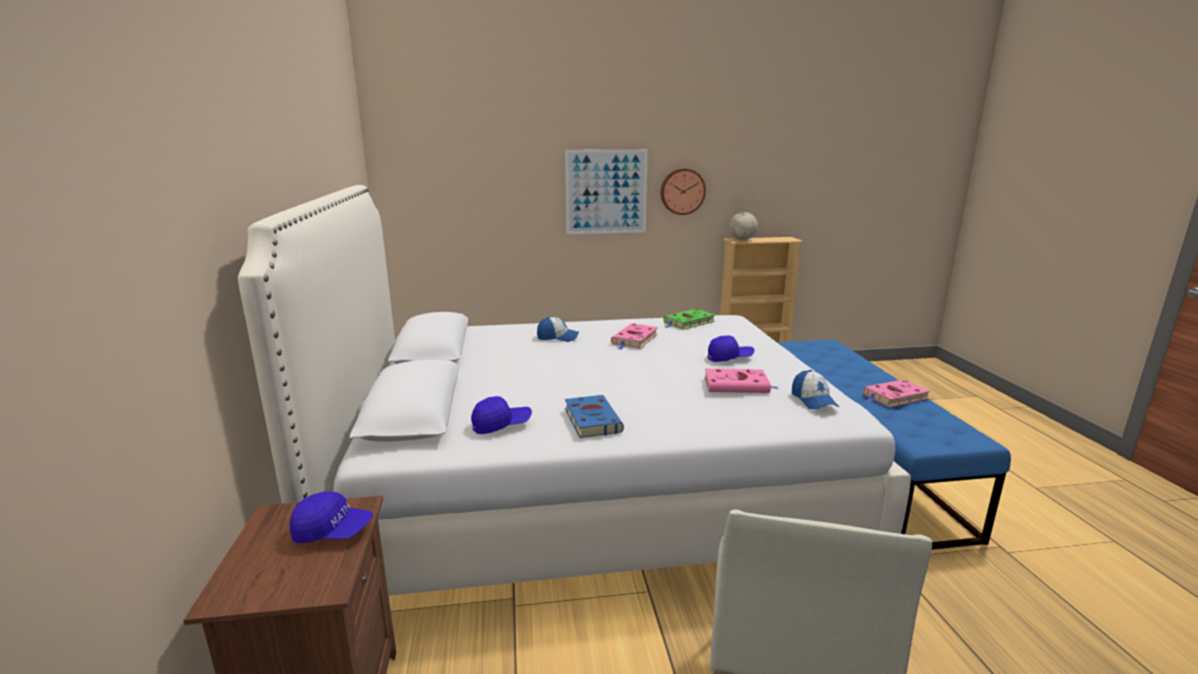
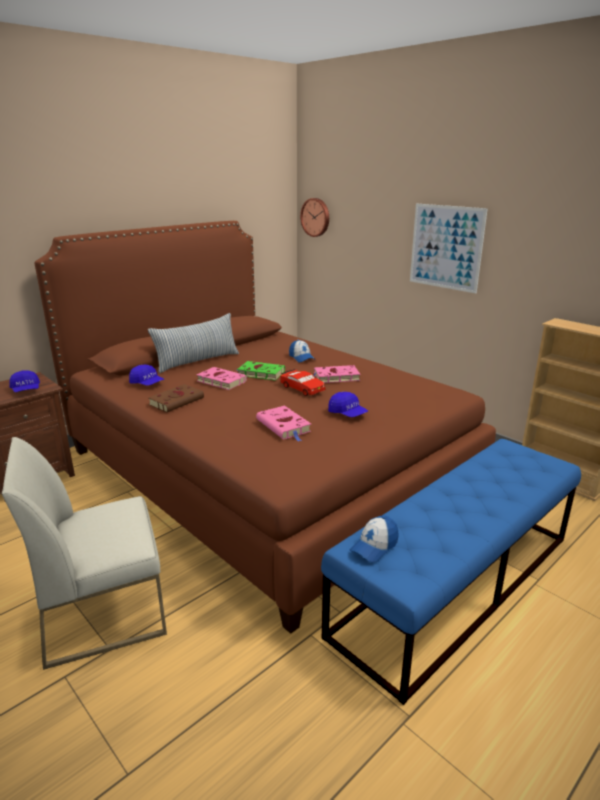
camera: 55 degrees right, 5 degrees up
(472, 382) = (197, 361): none -> pillow
(589, 486) = (263, 471): white bed -> brown bed
(591, 419) = (177, 401): blue book -> brown book
(645, 357) = (302, 388): none -> red toy car
(682, 191) = (518, 257): wall clock -> wall clock (316, 217)
(688, 322) = (410, 383): green book -> green book (259, 373)
(742, 239) = (566, 323): globe -> none
(813, 400) = (292, 459): cap -> cap (374, 546)
(894, 397) = (453, 522): pink book -> pink book (220, 381)

